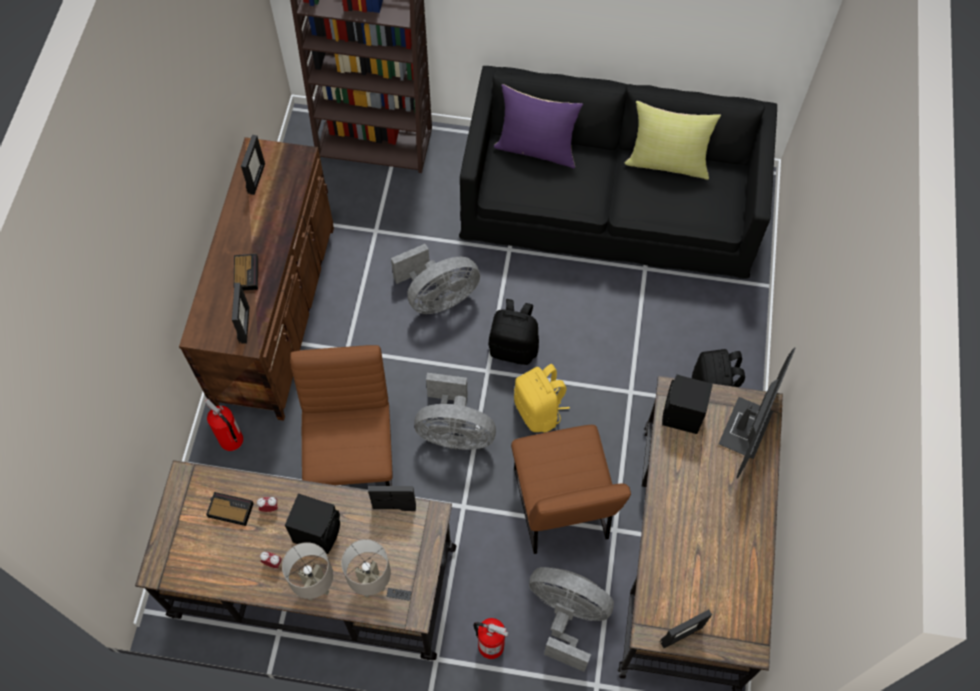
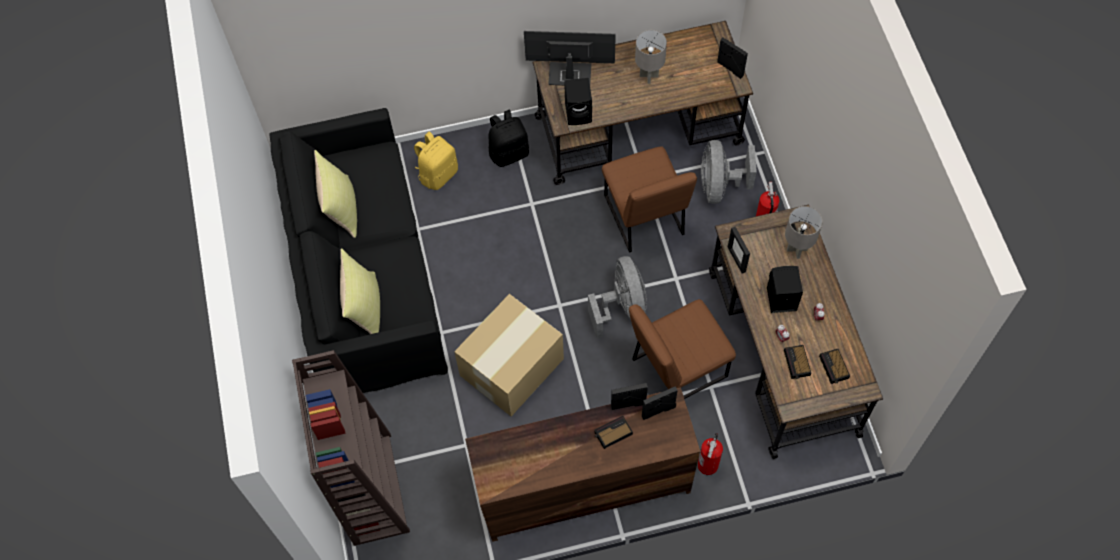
camera: 110 degrees left, 0 degrees up
(201, 549) = (834, 368): none -> alarm clock
(256, 178) = (519, 472): picture frame -> picture frame (628, 405)
(316, 587) = (817, 282): grey table lamp -> grey table lamp (648, 76)
(438, 297) = (510, 367): grey fan -> cardboard box
(514, 348) = (531, 294): black backpack -> none
(537, 149) = (364, 307): purple pillow -> yellow pillow
(539, 411) = (576, 257): yellow backpack -> yellow backpack (438, 174)
(560, 506) = (644, 217): brown chair -> brown chair turned 105 degrees clockwise

